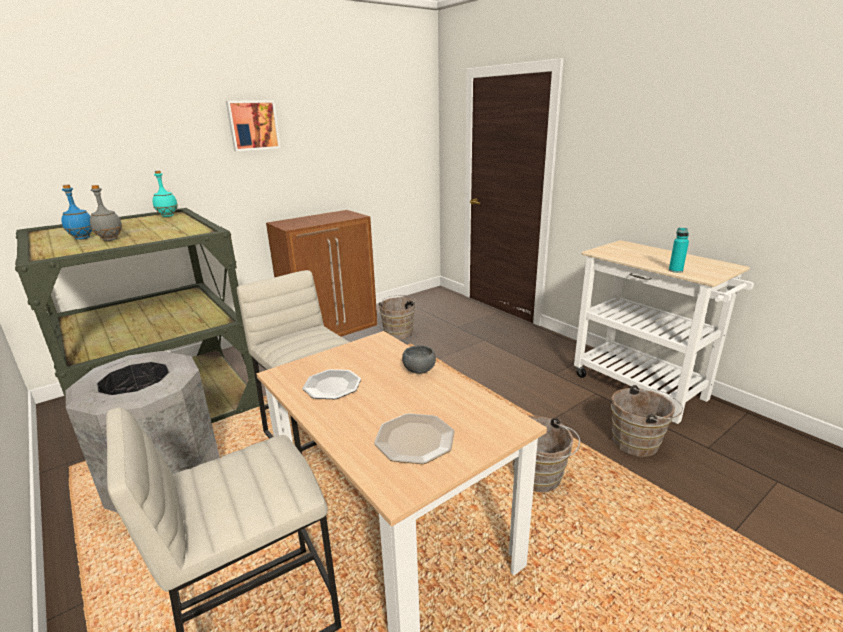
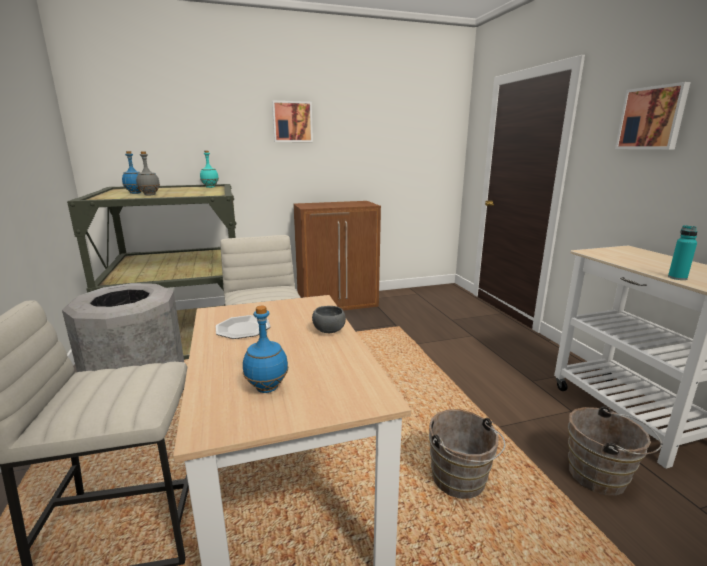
camera: 20 degrees right, 5 degrees down
(399, 332) = (394, 315): brown bucket -> none
(414, 440) = (266, 388): plate -> blue bottle
(631, 126) = (652, 118): none -> picture

